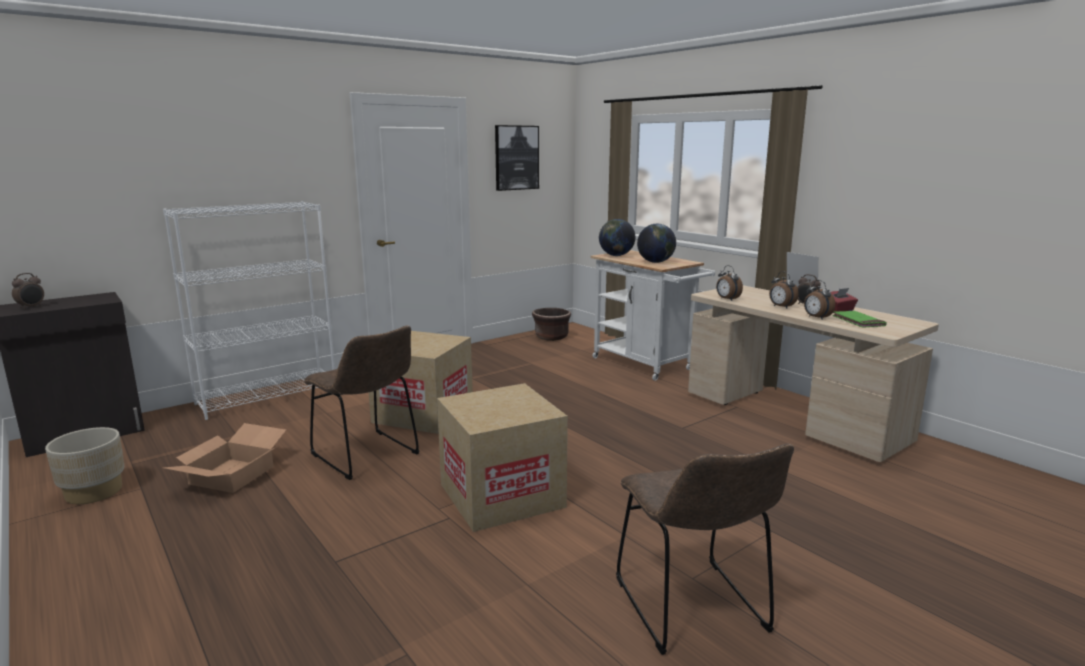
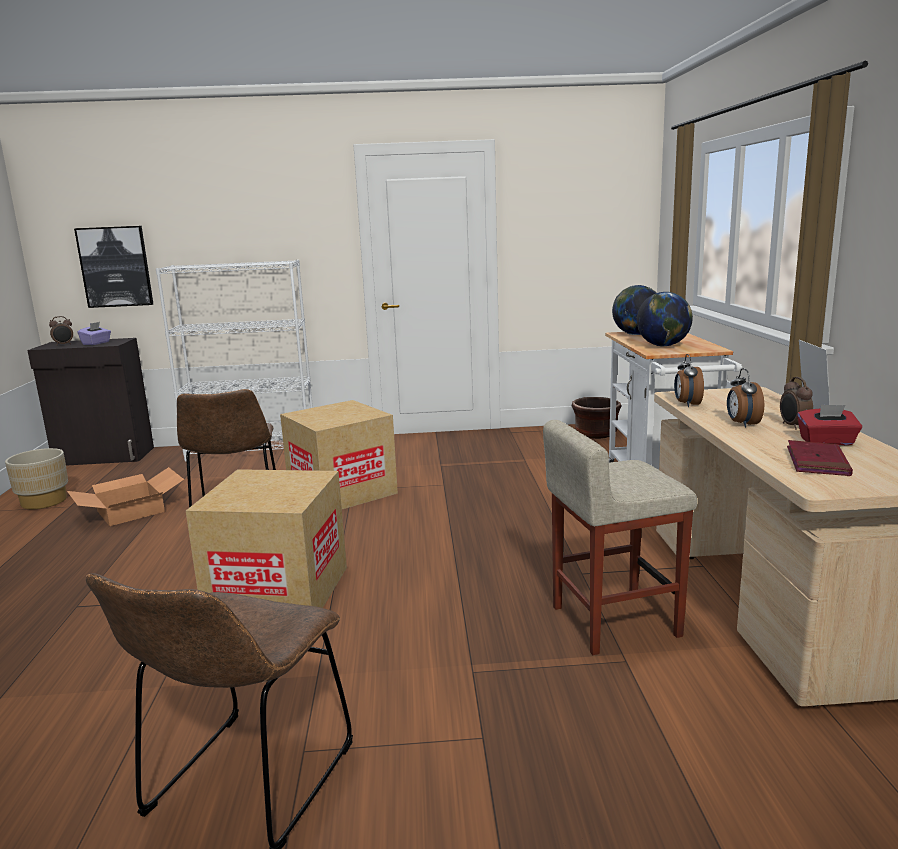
camera: 35 degrees right, 0 degrees up
(79, 302) = (96, 343): none -> purple tissue box
(516, 157) = (566, 208): picture -> picture (115, 267)
(739, 449) = (613, 621): none -> beige stool
(816, 318) = (757, 446): alarm clock -> none
(858, 321) = (817, 462): green book -> red book

